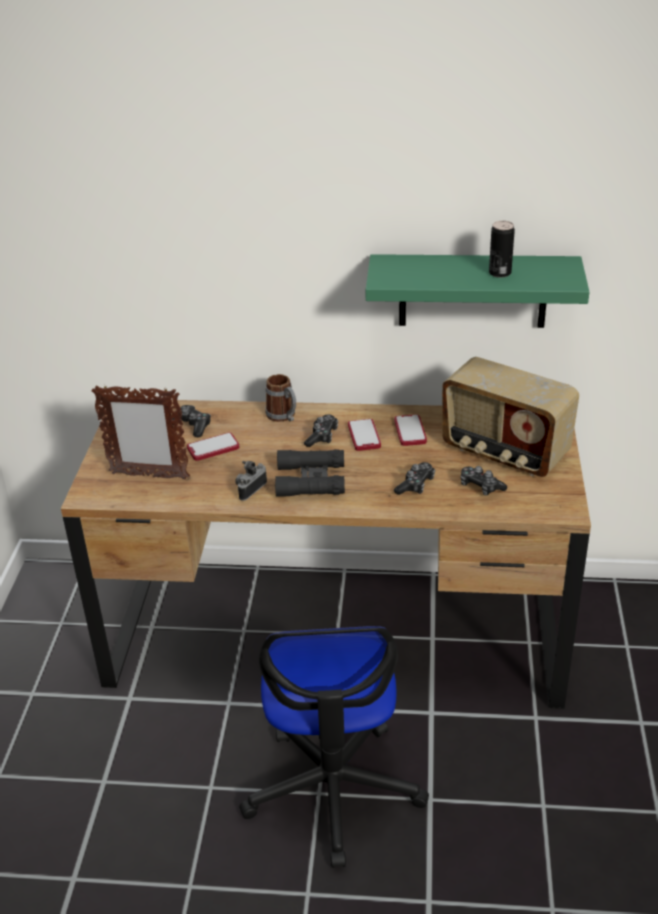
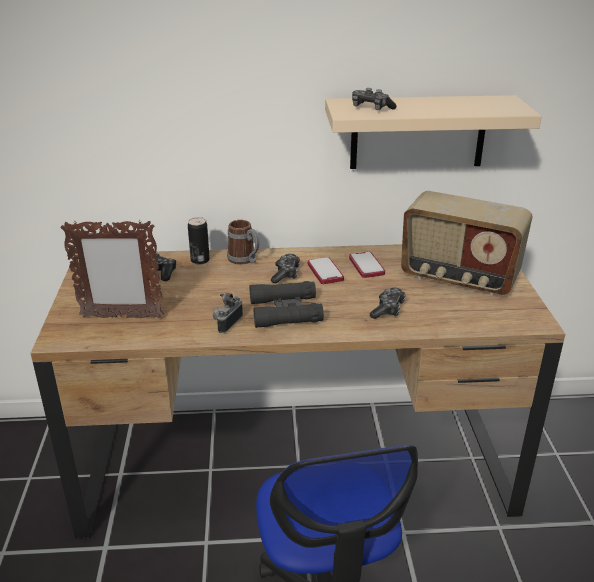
camera: 10 degrees left, 5 degrees down
(213, 448) = (182, 289): phone -> none
(472, 290) = (418, 132): green shelf -> beige shelf
(480, 487) = (449, 307): game controller -> game controller (371, 108)
(500, 273) = (452, 106): can -> can (200, 260)

